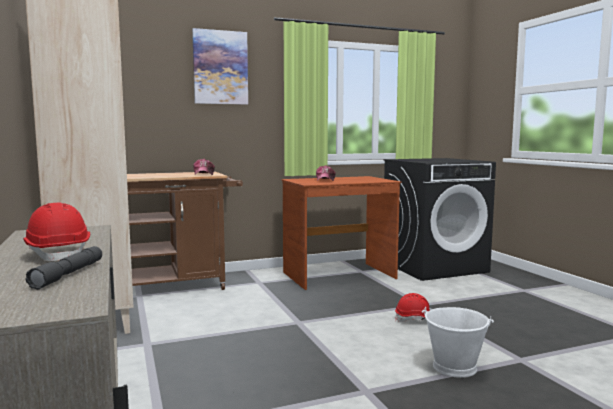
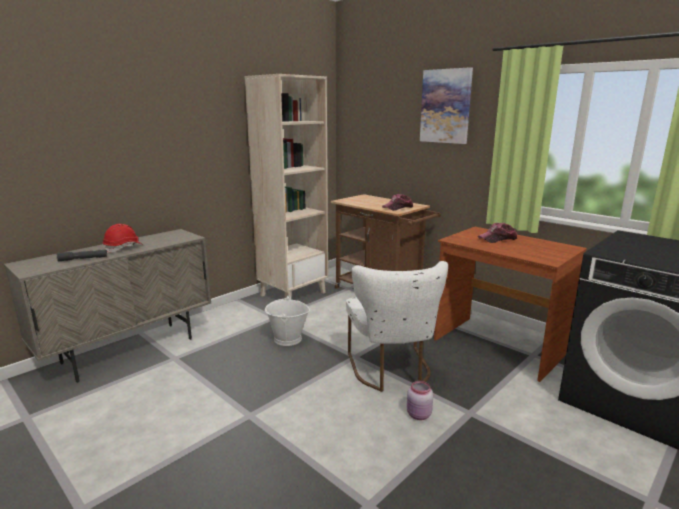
camera: 65 degrees right, 10 degrees up
(340, 314) = (392, 371): none -> white chair
(415, 320) = (418, 415): red hard hat -> pink jar
(455, 367) = (318, 457): white bucket -> white bucket (287, 339)

